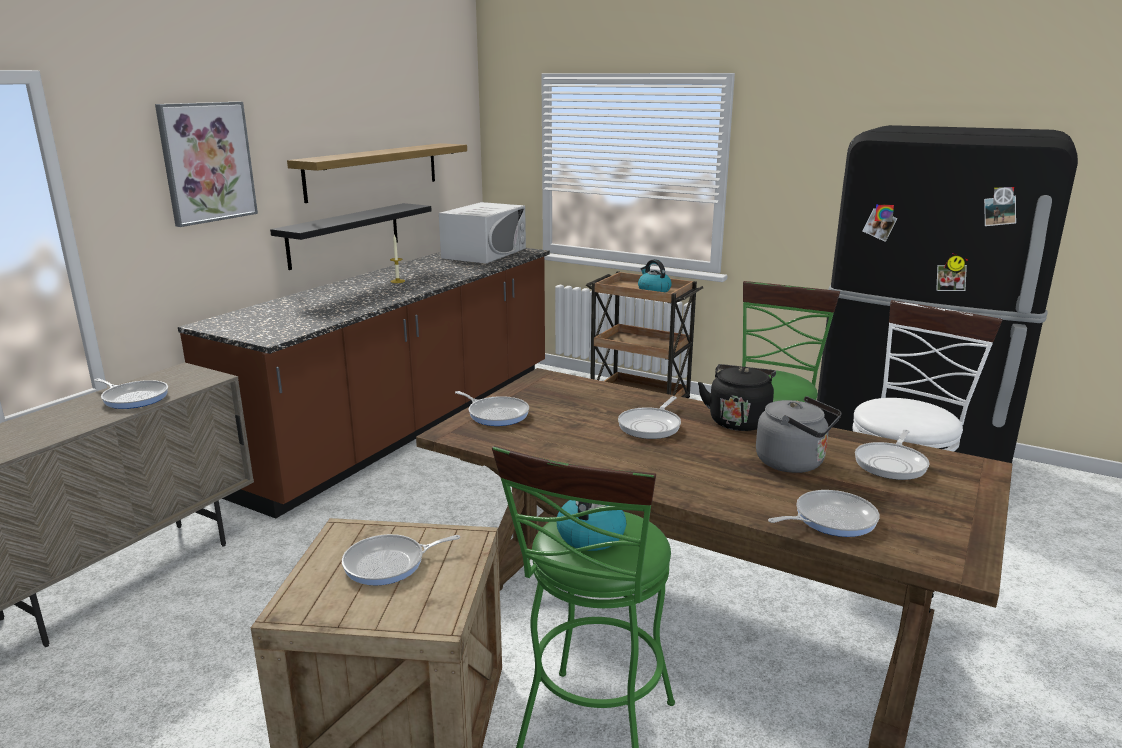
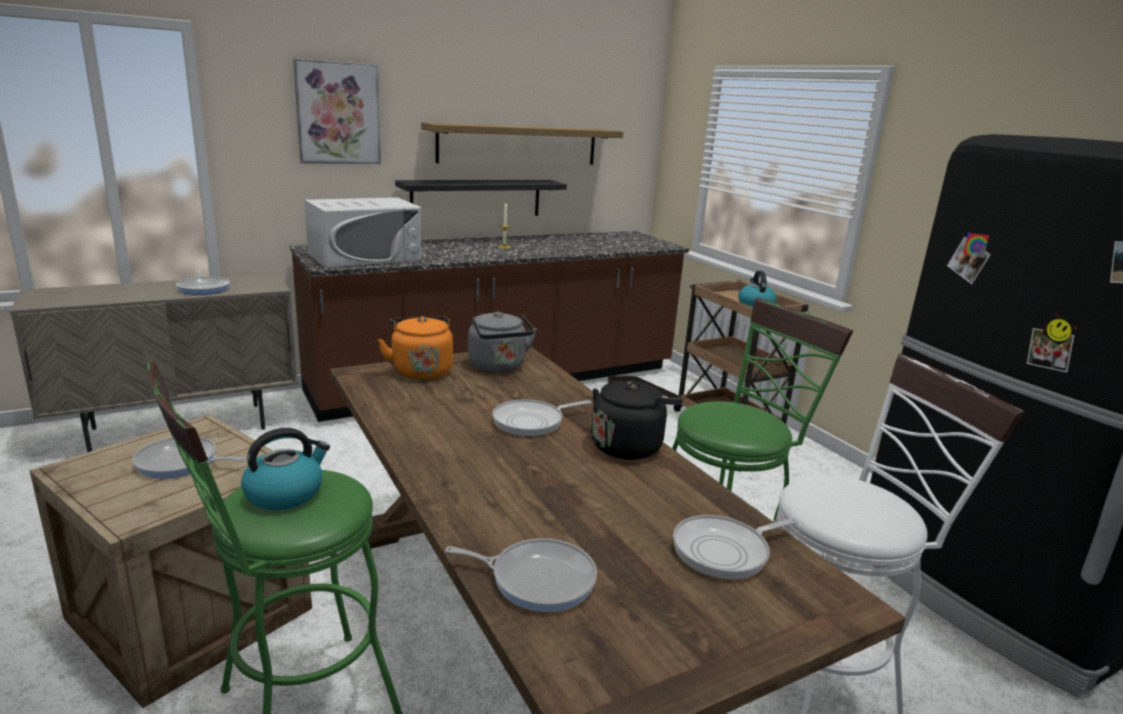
camera: 30 degrees right, 0 degrees up
(484, 253) = (623, 240): white microwave -> white microwave (365, 257)
(496, 414) = (421, 370): frying pan -> orange kettle
(794, 463) = (609, 507): grey kettle -> grey kettle (499, 367)

